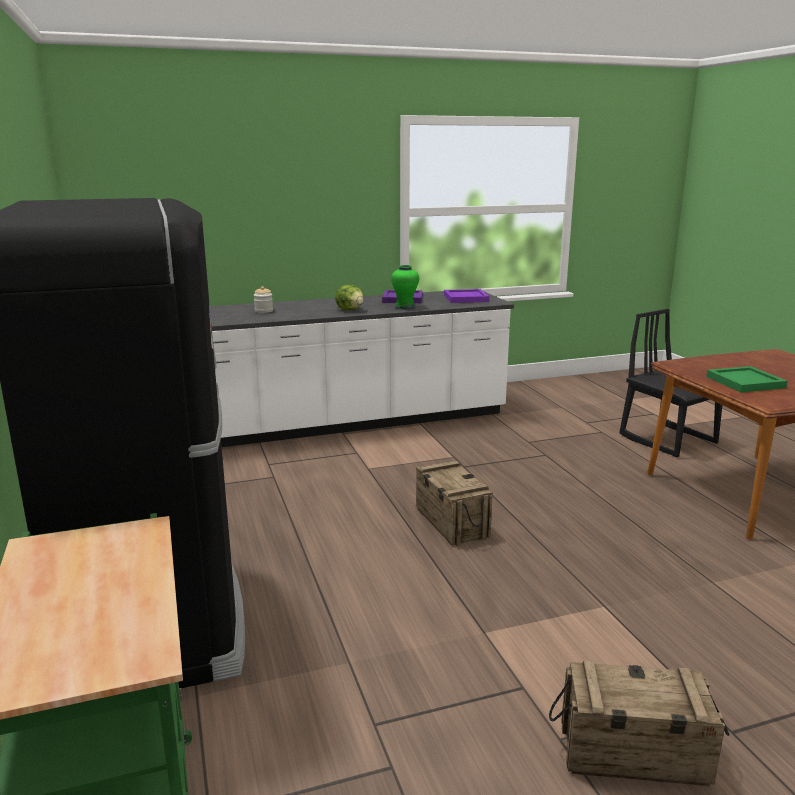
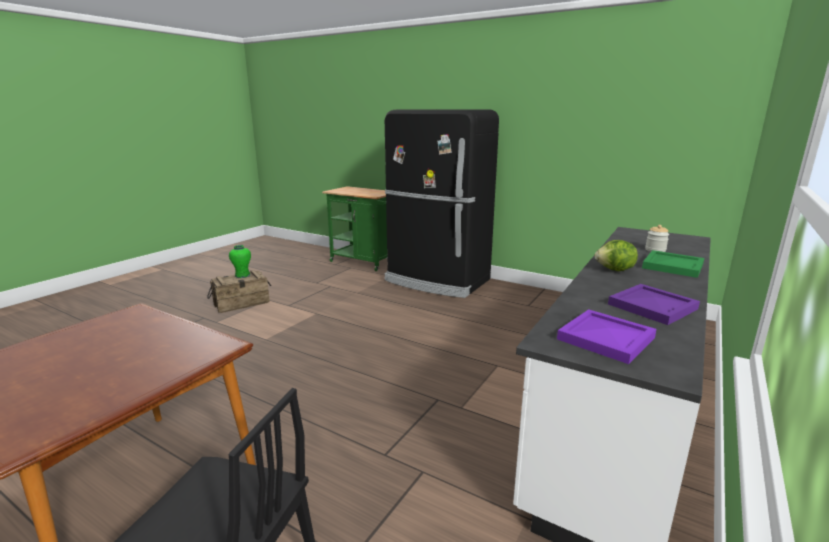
camera: 140 degrees right, 0 degrees up
(405, 307) = (593, 290): green vase -> green vase (242, 275)
(451, 522) = (385, 350): crate -> none
(743, 382) = (143, 335): green tray -> green tray (673, 266)

